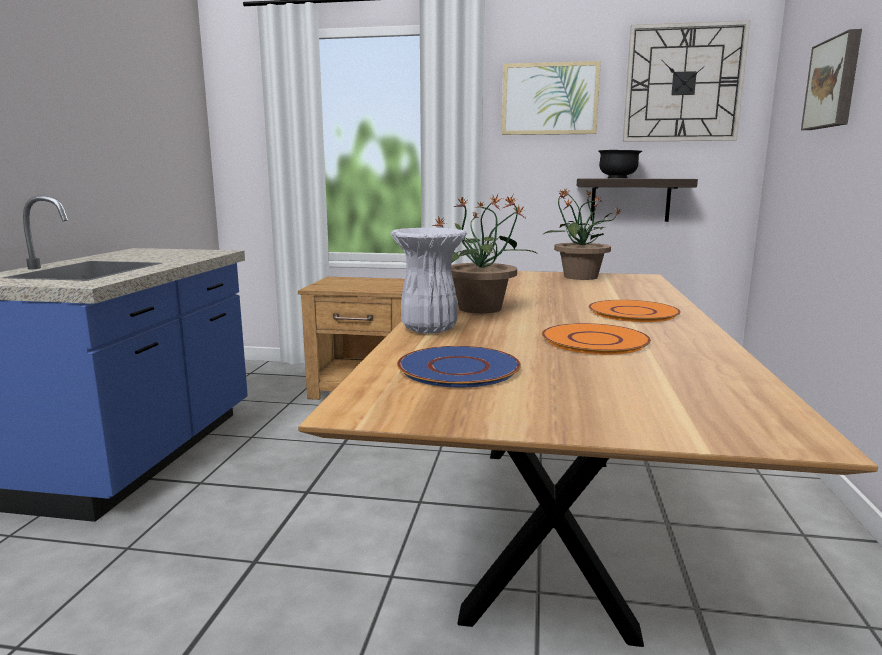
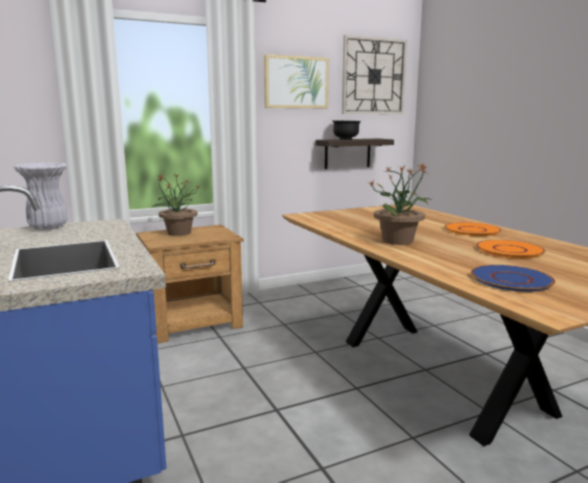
camera: 35 degrees left, 0 degrees up
(428, 329) = (419, 260): white vase -> white vase (48, 227)
(579, 277) = (375, 210): potted plant -> potted plant (178, 233)
(834, 83) = (484, 87): picture -> none

